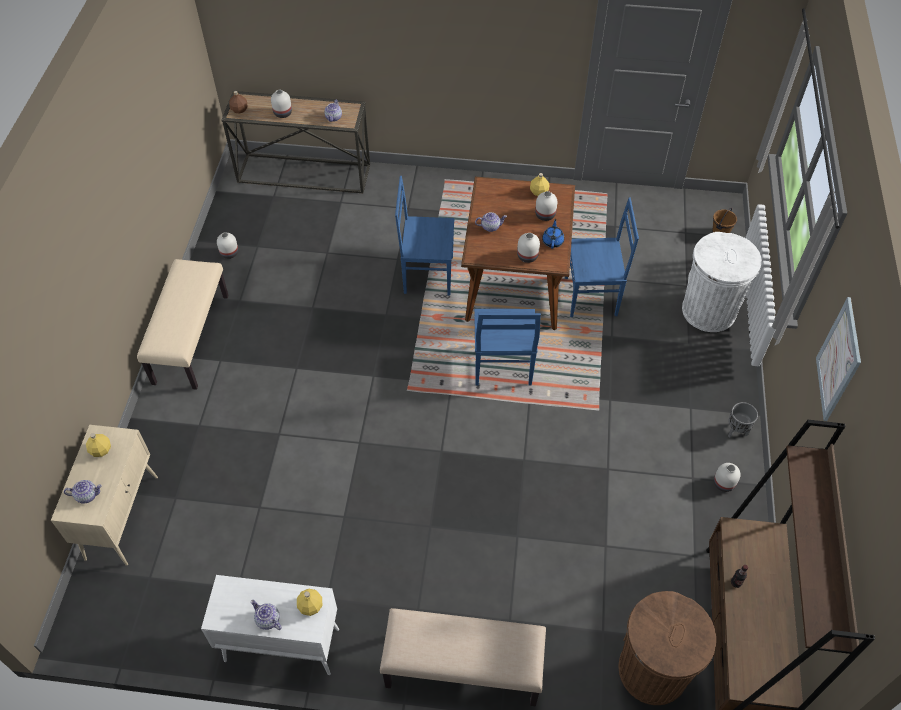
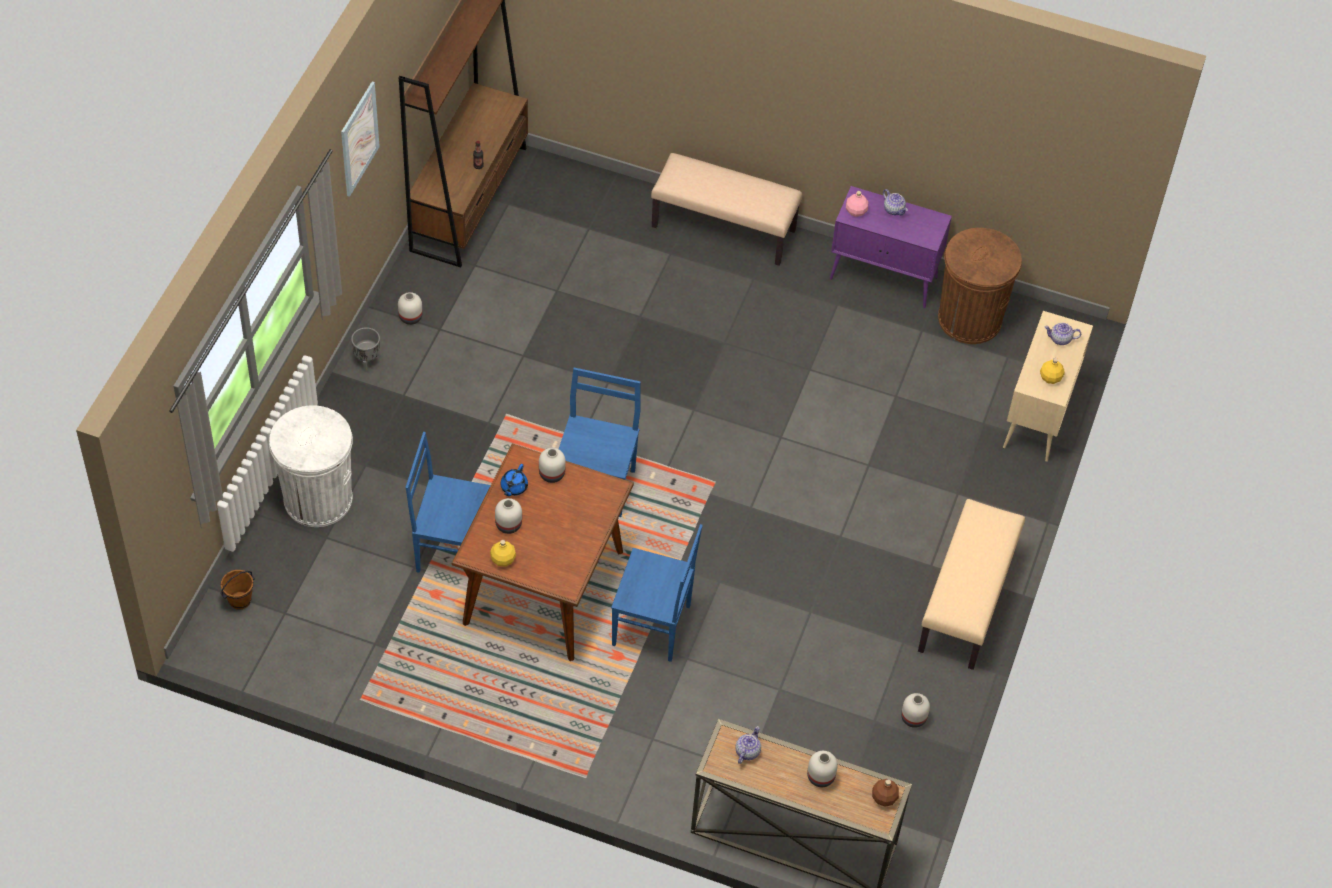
camera: 170 degrees left, 0 degrees up
(281, 645) = (884, 278): white cabinet -> purple cabinet
(310, 606) = (856, 211): yellow bottle -> pink bottle
(490, 227) = (582, 523): teapot -> none
(652, 670) = (557, 193): brown trash can -> brown trash can (969, 319)

